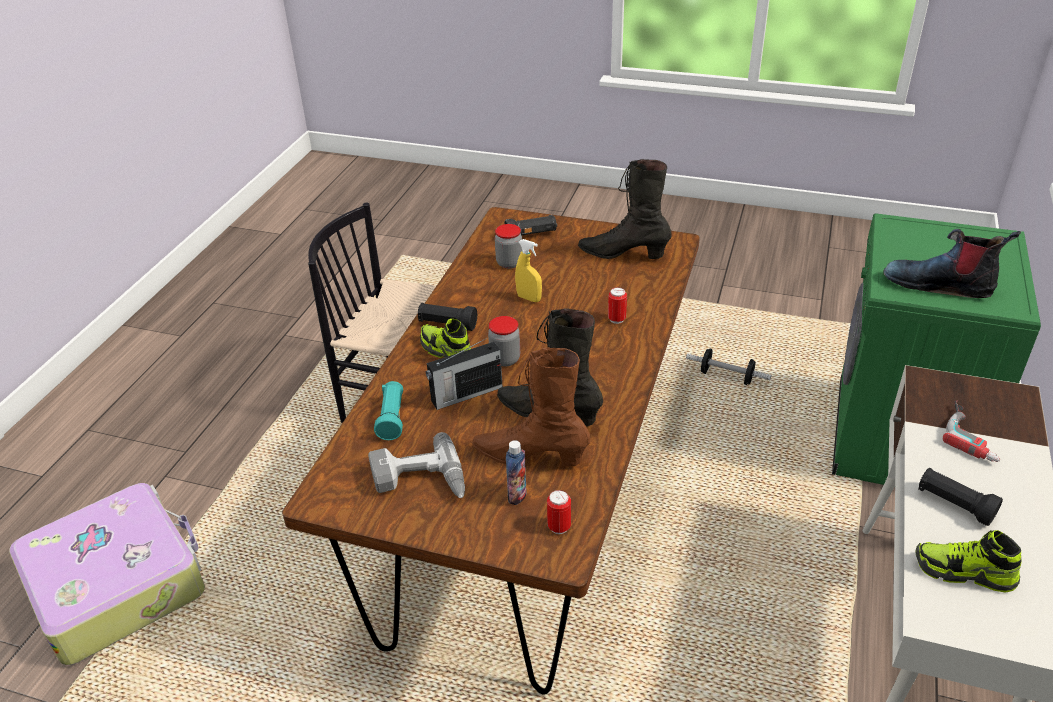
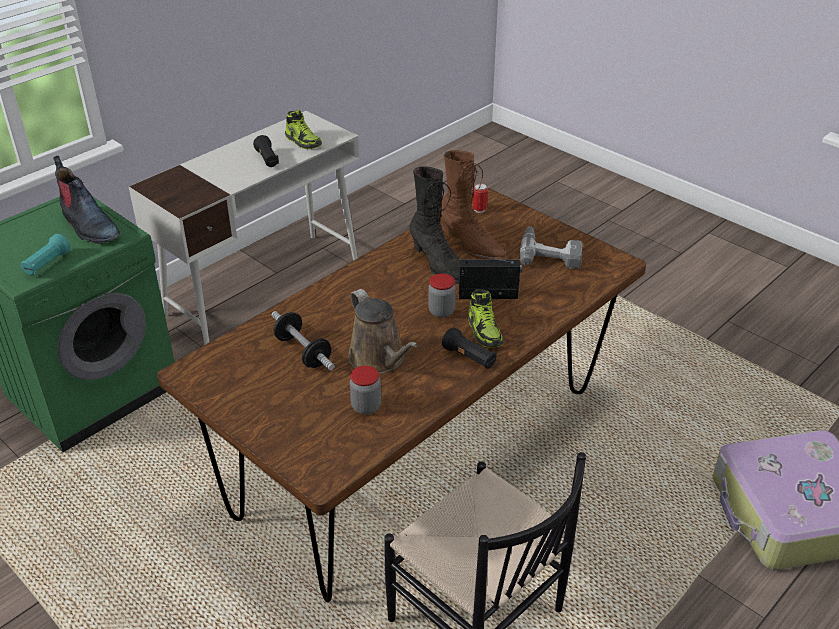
camera: 155 degrees left, 0 degrees up
(392, 418) = (552, 295): turquoise flashlight -> turquoise flashlight (47, 264)
(517, 495) = (493, 229): bottle -> none
(529, 298) = (379, 359): yellow spray bottle -> brown watering can
(531, 235) = (314, 437): black flashlight -> none
(616, 319) = (326, 314): can -> none
(623, 254) = (250, 376): black boot -> none
(726, 376) = (147, 500): dumbbell -> dumbbell (303, 352)
(974, 435) = (207, 178): power drill -> none

